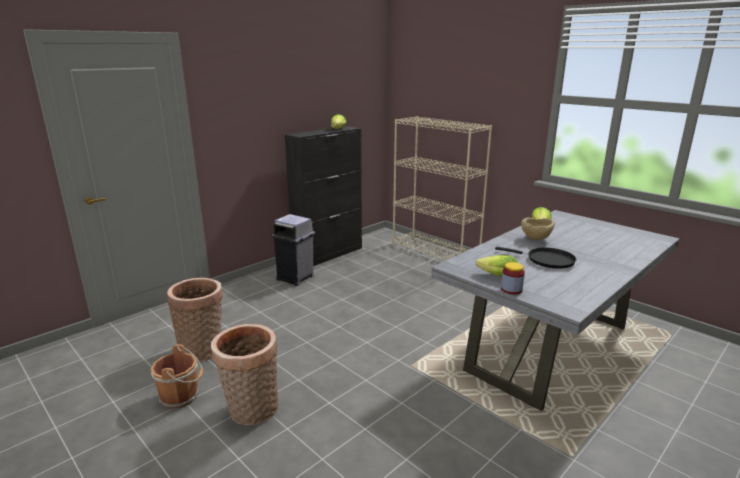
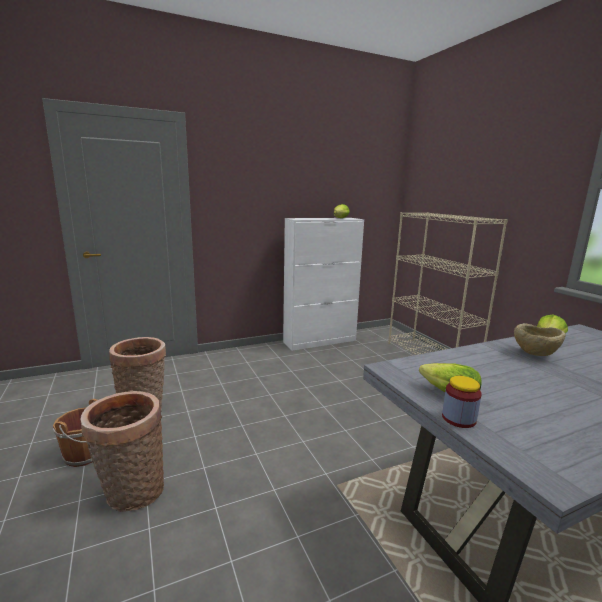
camera: 20 degrees right, 5 degrees down
(295, 278) = (275, 358): grey trash can -> none
(328, 254) = (320, 341): black cabinet -> white cabinet
(546, 260) = (540, 385): black frying pan -> none

